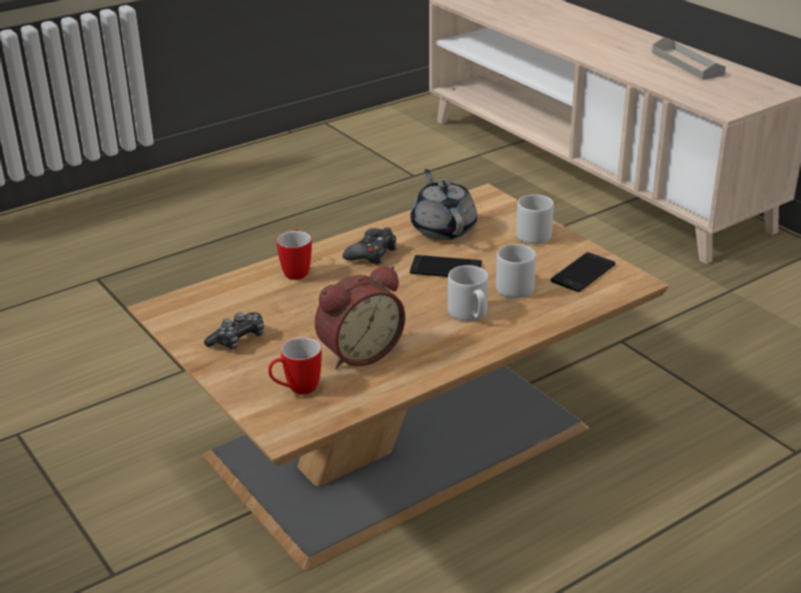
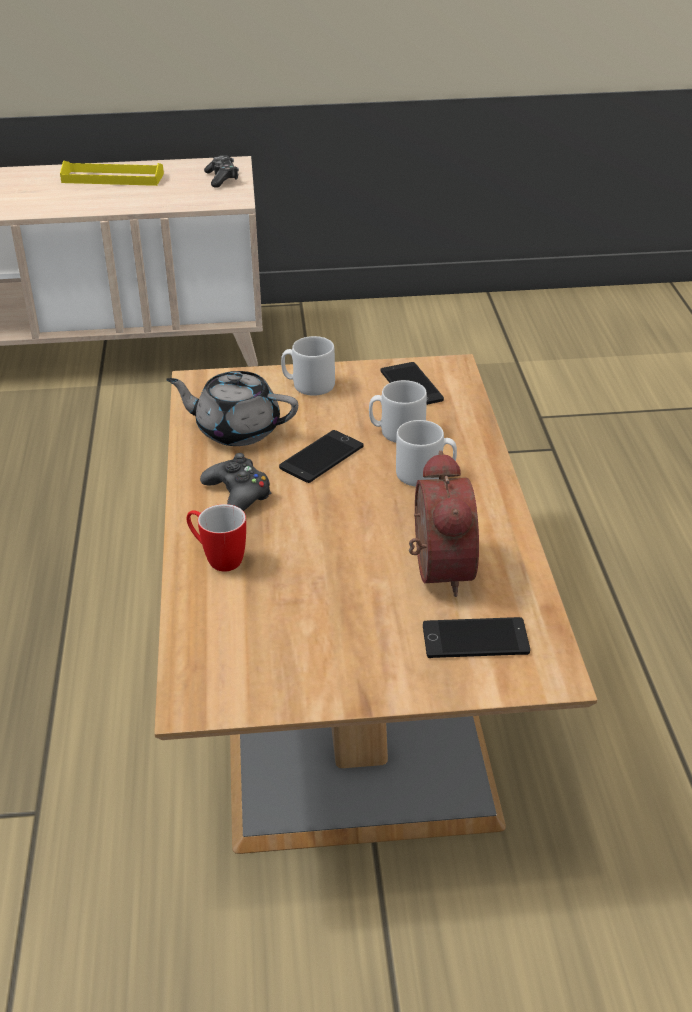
camera: 60 degrees left, 5 degrees up
(238, 340) = (332, 653): game controller -> game controller (222, 178)
(296, 389) = (475, 639): mug -> phone
(687, 63) = (113, 178): grey tray -> yellow tray

